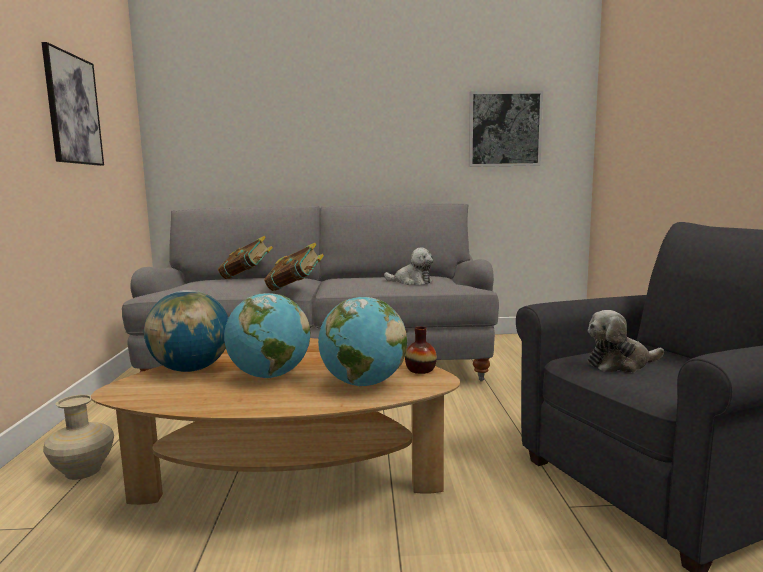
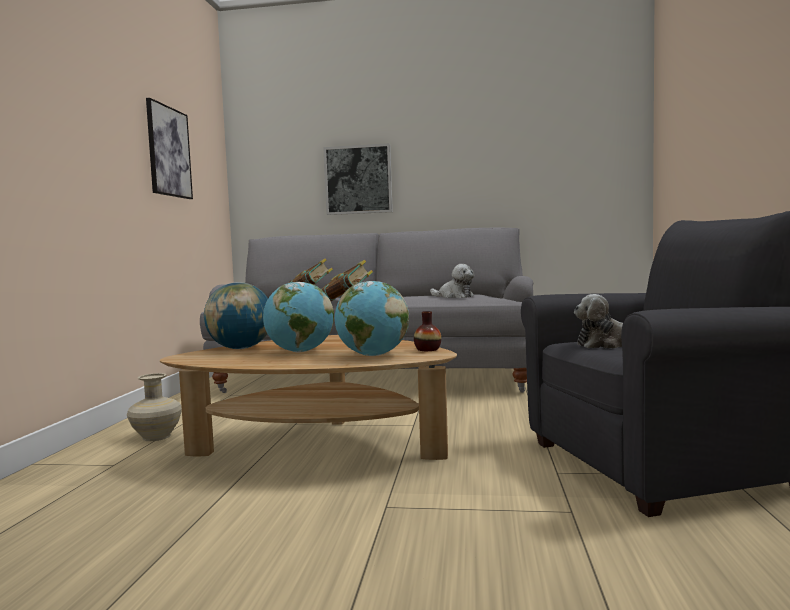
camera: 10 degrees right, 5 degrees down
(504, 129) = (559, 157): picture -> picture (358, 180)

